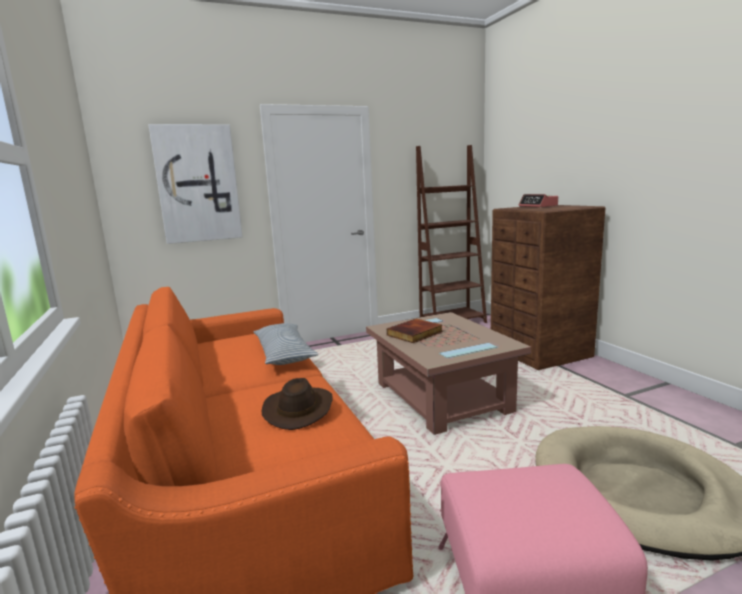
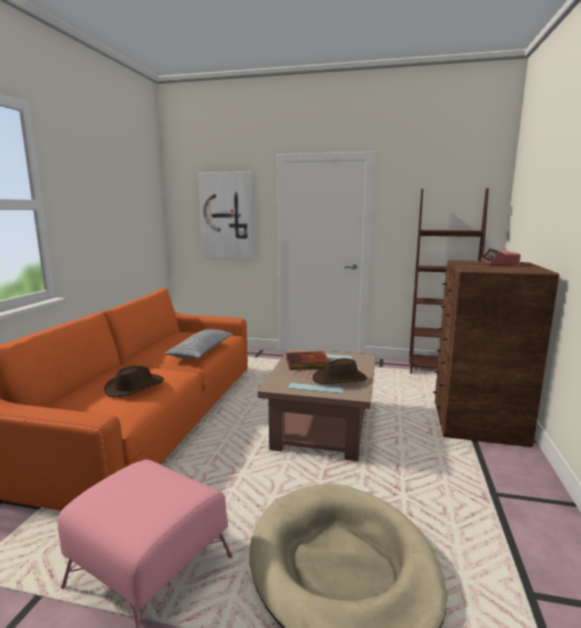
camera: 35 degrees right, 0 degrees up
(471, 337) = (340, 379): none -> brown hat

